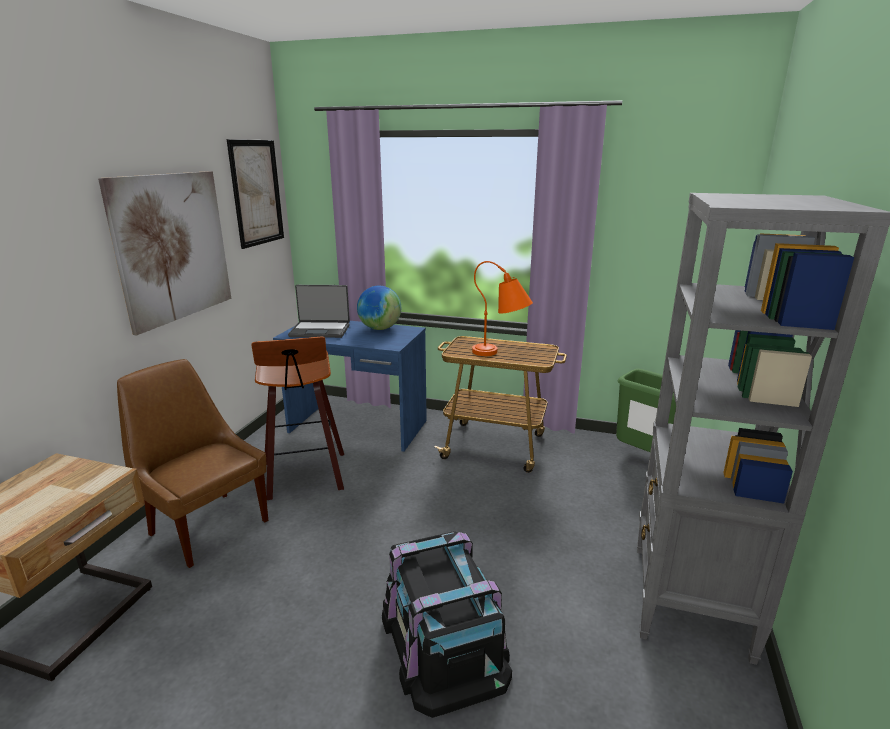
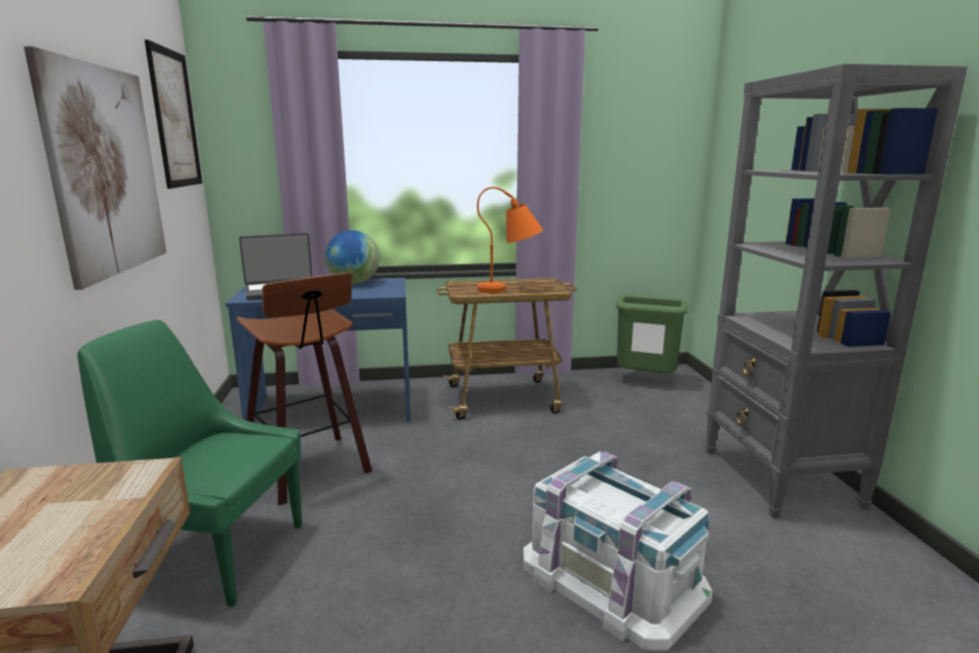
camera: 25 degrees left, 5 degrees down
(207, 526) = (216, 554): brown chair -> green chair
(444, 640) = (613, 578): black storage box -> white storage box

